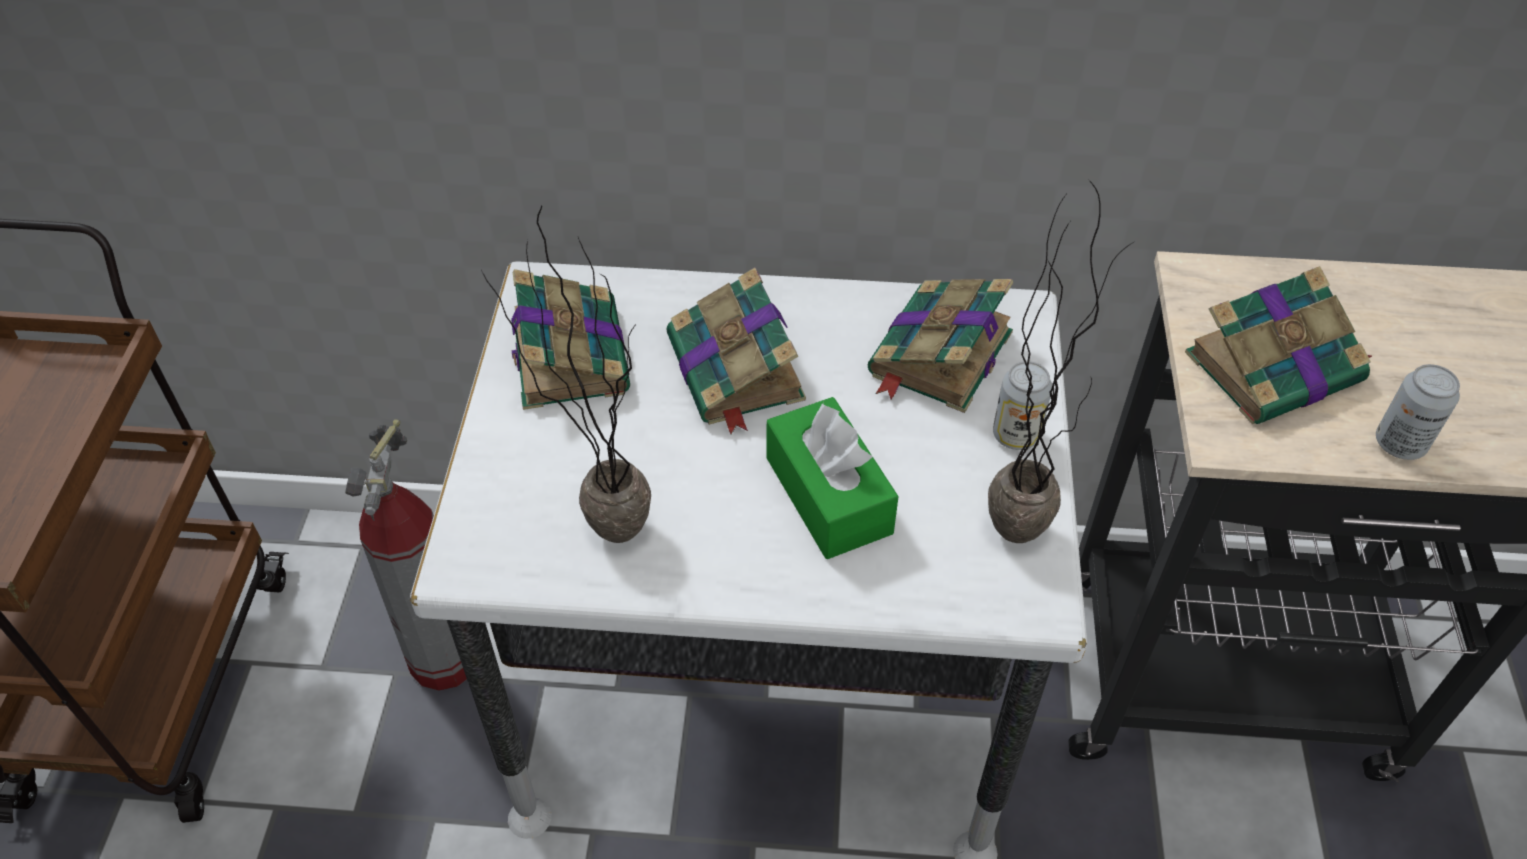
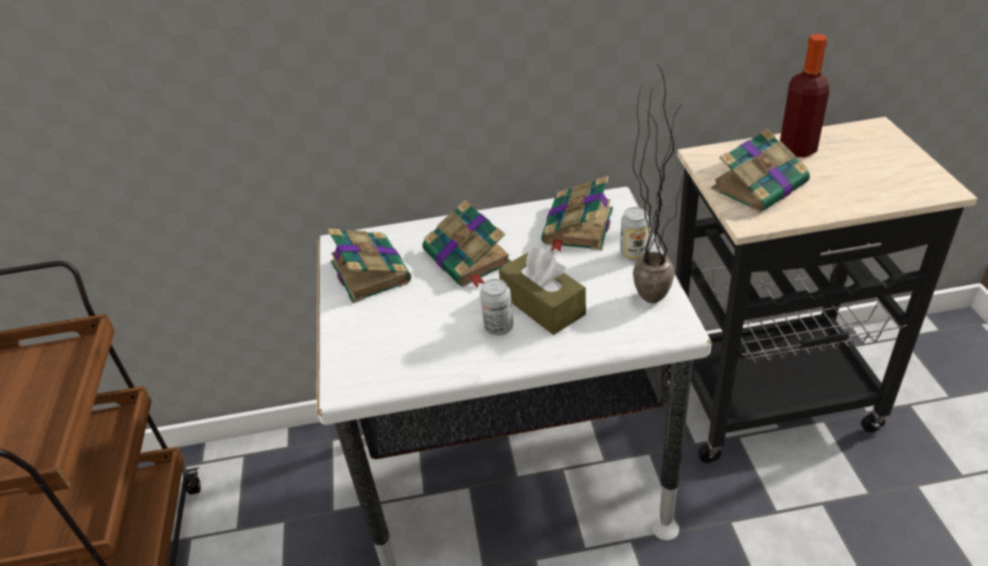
camera: 10 degrees left, 10 degrees down
(444, 660) = (314, 505): fire extinguisher -> none
(598, 526) = (417, 349): potted plant -> none
(828, 495) = (542, 305): green tissue box -> brown tissue box
(1373, 305) = (797, 149): none -> bottle
(1399, 443) = (837, 204): can -> can (498, 328)

